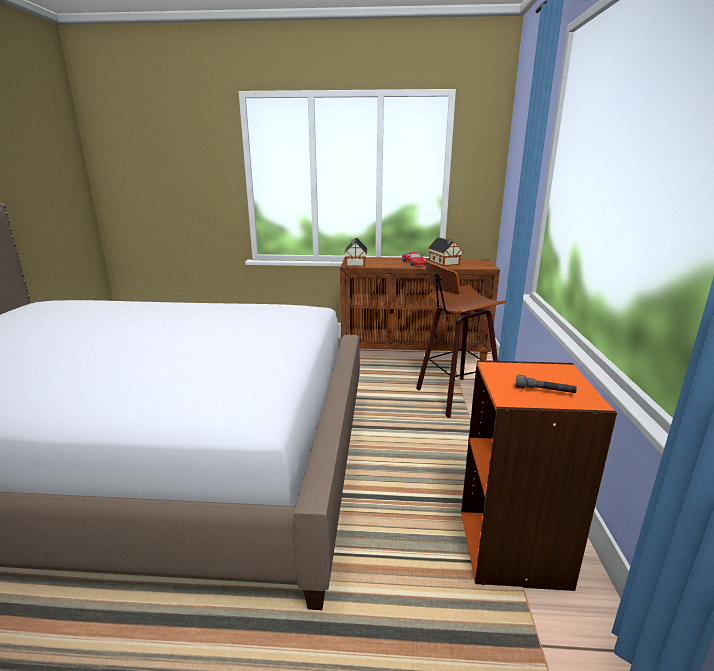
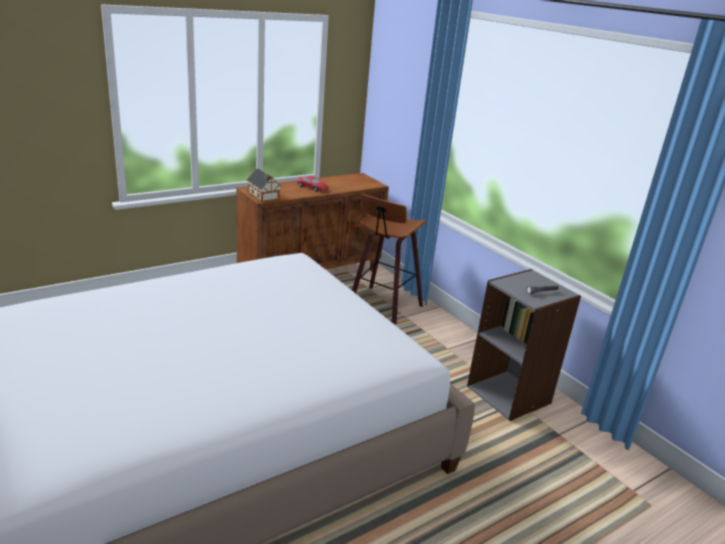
camera: 40 degrees left, 5 degrees up
(444, 262) = (336, 183): toy house -> none
(514, 548) = (509, 394): orange bookcase -> grey bookcase

